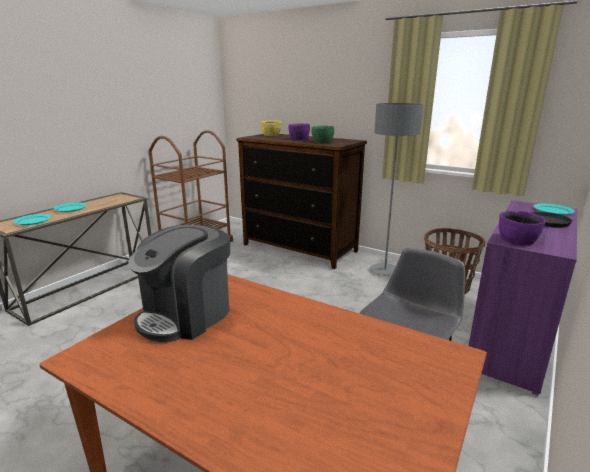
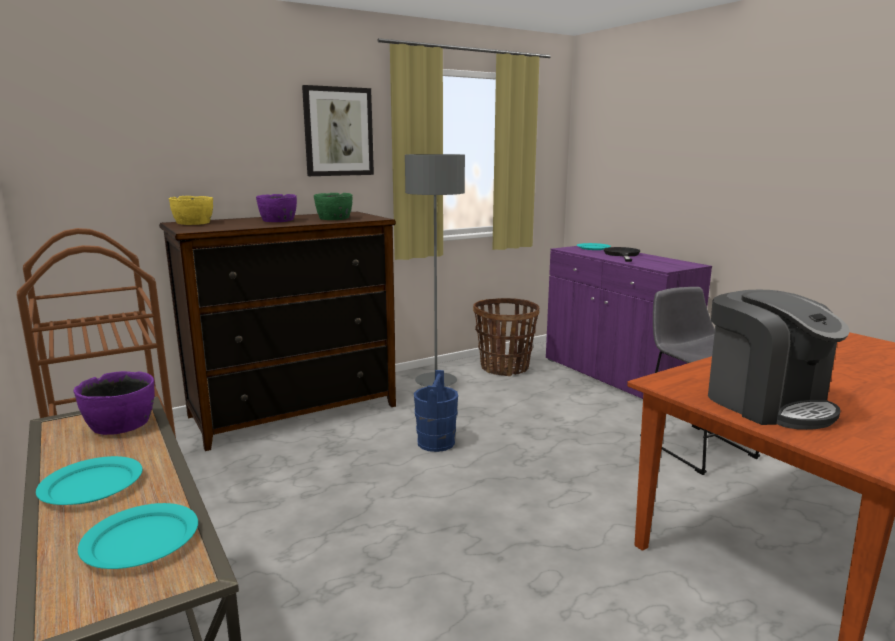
camera: 65 degrees left, 5 degrees down
(299, 291) = (436, 442): none -> blue bucket
(360, 86) = (338, 132): none -> picture
(517, 240) = (665, 266): purple bowl -> purple bowl (121, 424)

